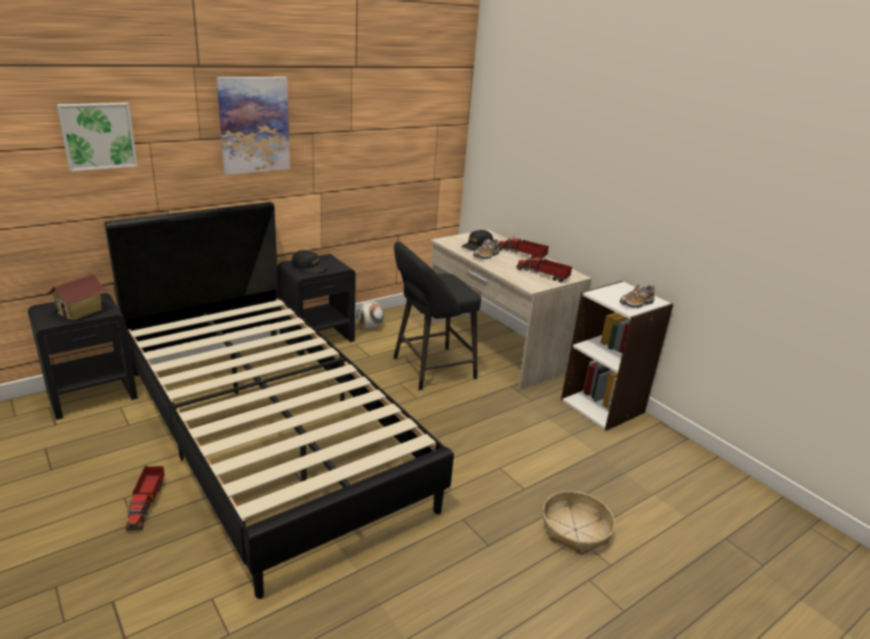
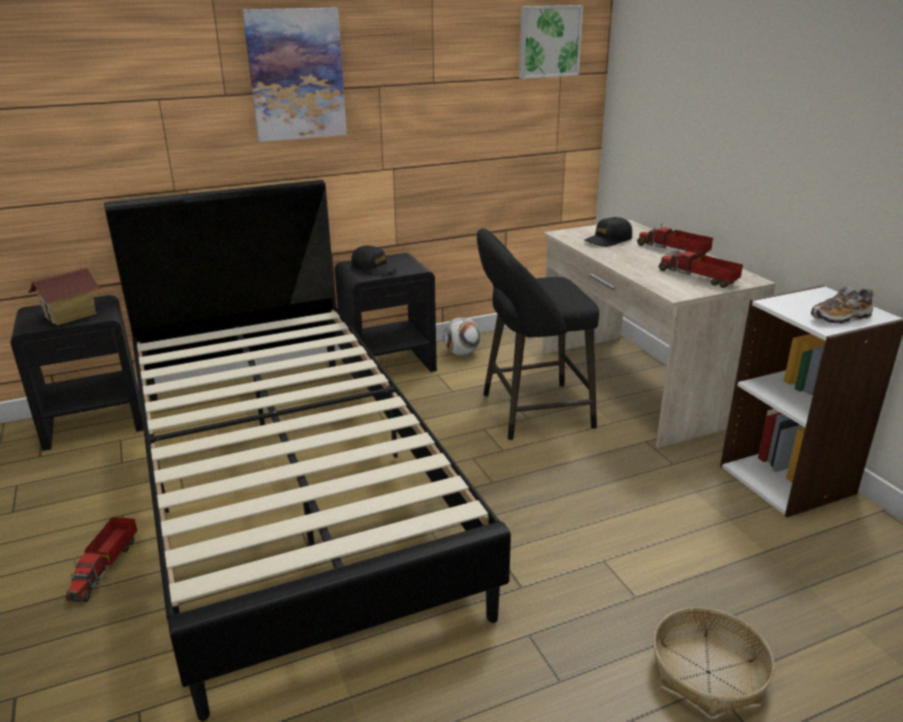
camera: 15 degrees right, 0 degrees up
(98, 136) = (91, 90): picture -> picture (548, 41)
(486, 256) = (617, 252): shoe -> none

